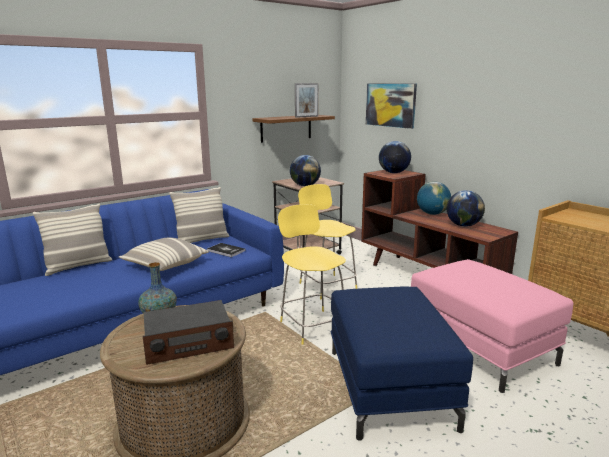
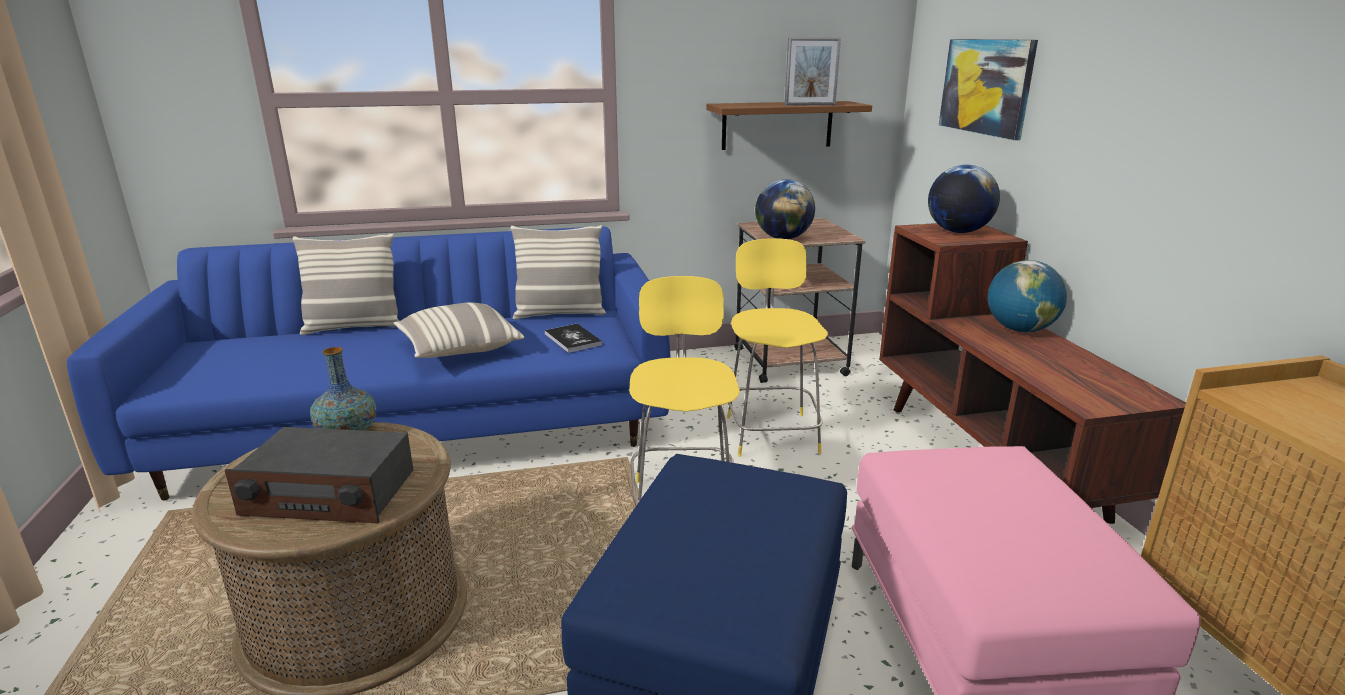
camera: 25 degrees right, 5 degrees up
(463, 225) = (1064, 368): globe -> none

